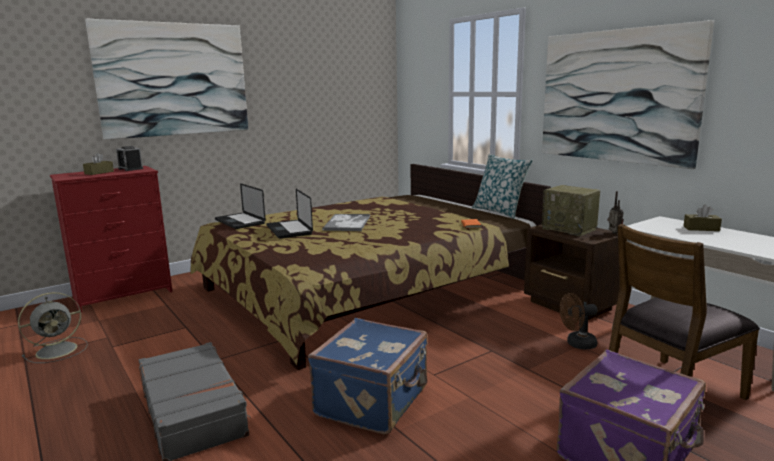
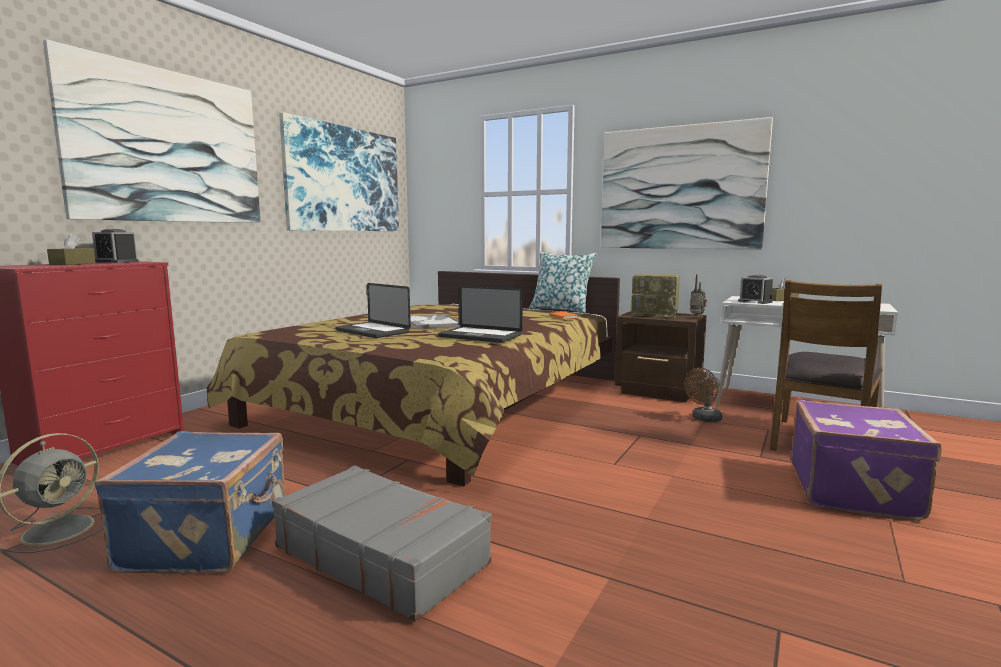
camera: 25 degrees left, 5 degrees down
(240, 222) = (289, 329): laptop -> laptop (480, 336)
(329, 85) = (344, 179): none -> picture
(374, 402) = (588, 498): blue suitcase -> blue suitcase (210, 537)
(659, 229) = (755, 302): none -> alarm clock

